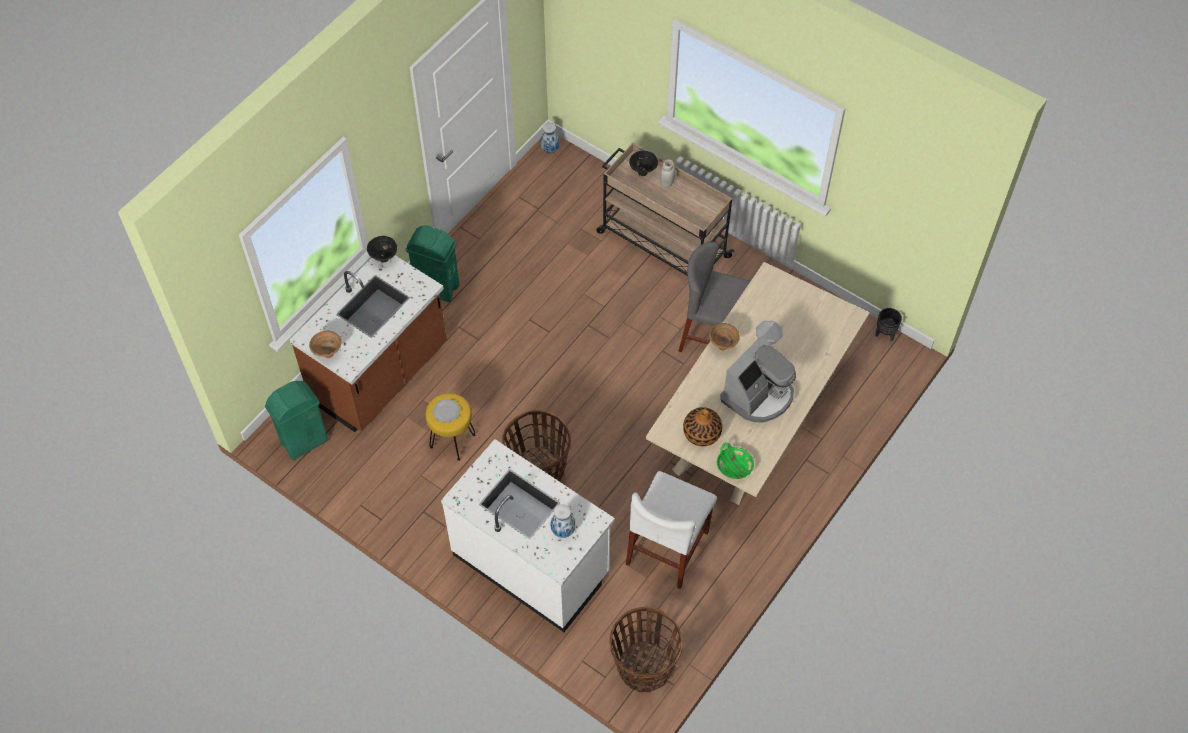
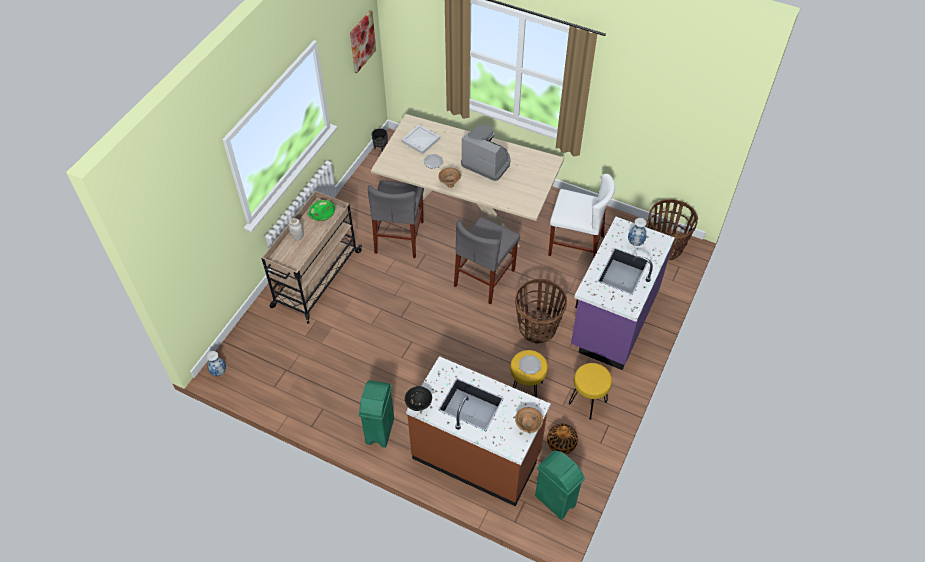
camera: 100 degrees left, 5 degrees down
(417, 504) = (587, 403): none -> yellow stool
(532, 563) = (613, 320): white counter -> purple counter
(631, 425) = (484, 278): none -> grey chair
(643, 172) = (287, 253): black bowl -> none
(701, 433) = (525, 188): vase -> vase (561, 444)
(734, 465) = (545, 170): green bowl -> green bowl (322, 214)
(813, 323) = (420, 140): none -> white tray
(924, 209) = (362, 41): none -> picture

